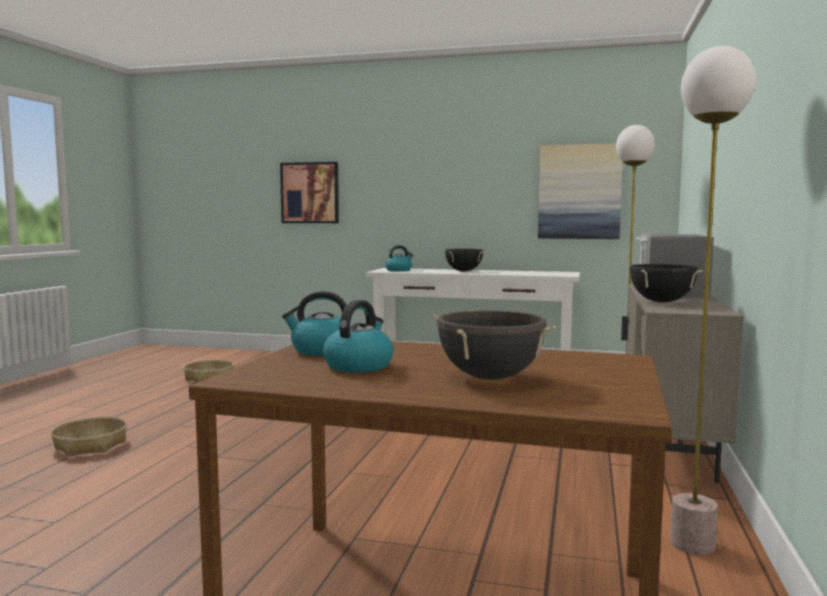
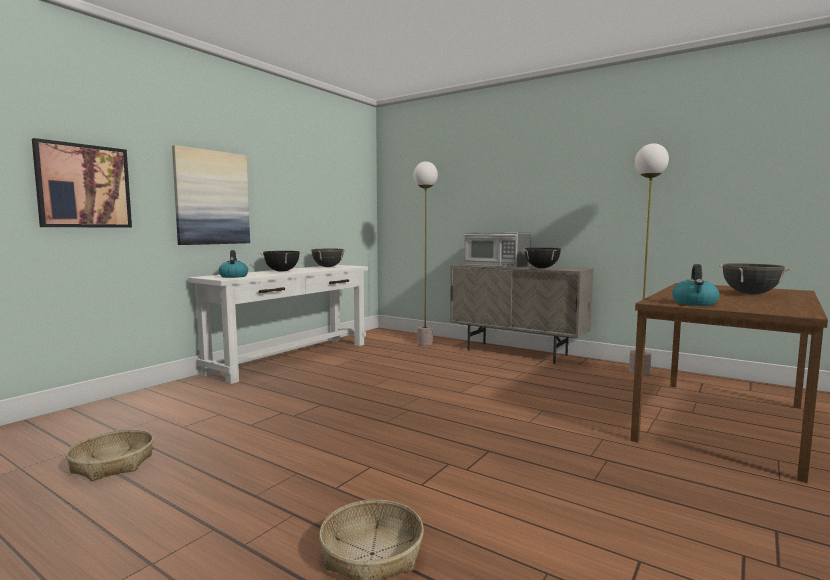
camera: 70 degrees left, 0 degrees up
(359, 366) = (738, 301): kettle -> none
(537, 272) = (327, 267): none -> black cooking pot
(579, 192) = (332, 203): picture -> picture (212, 198)

